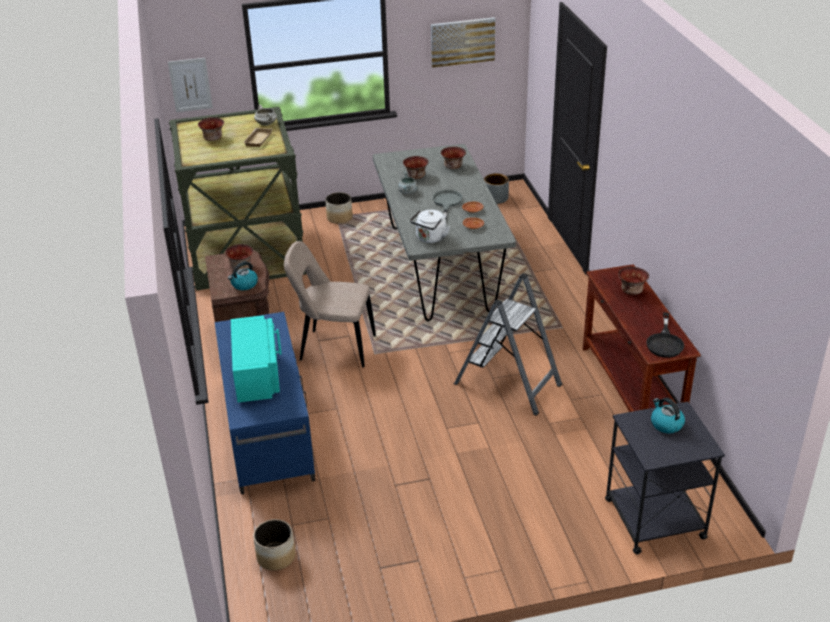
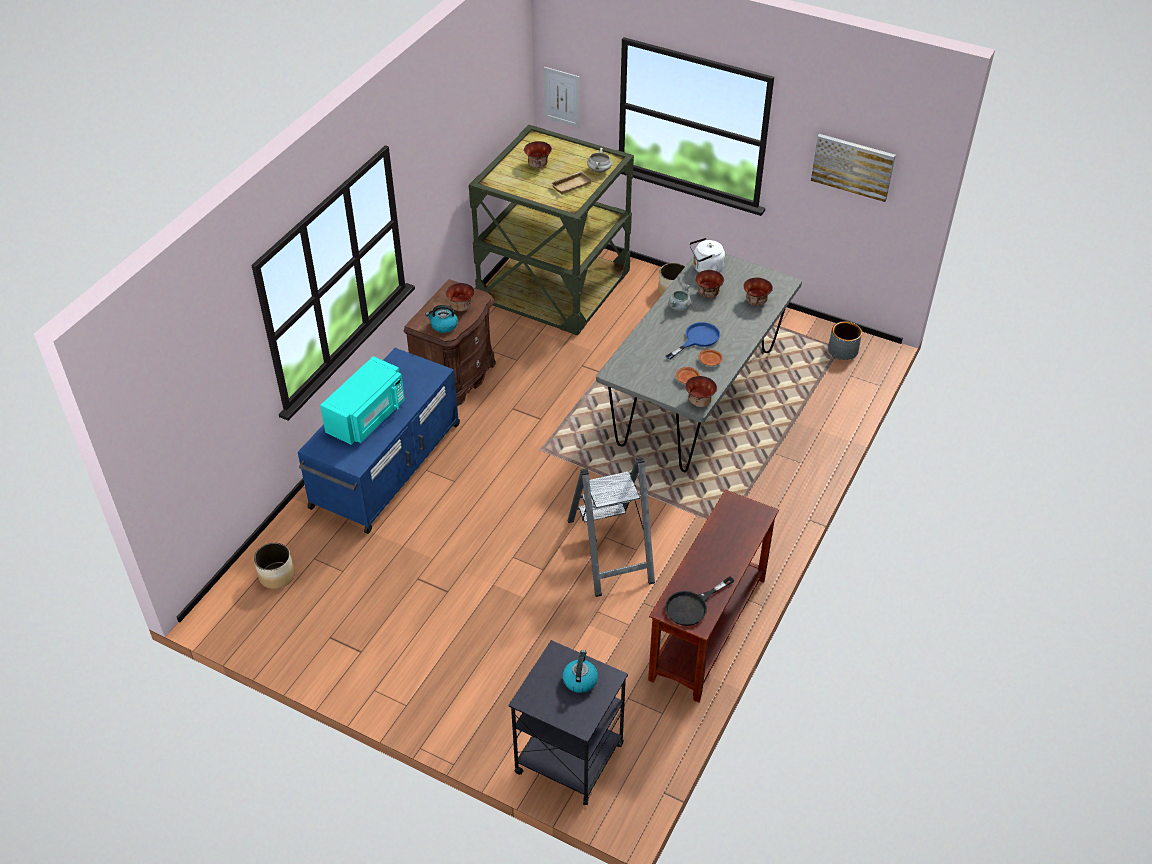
camera: 40 degrees right, 10 degrees up
(334, 348) = (515, 423): beige chair -> none
(430, 238) = (634, 369): white kettle -> white kettle (706, 269)
(446, 203) = (697, 339): grey frying pan -> blue frying pan
(631, 291) = (736, 536): bowl -> bowl (699, 401)

